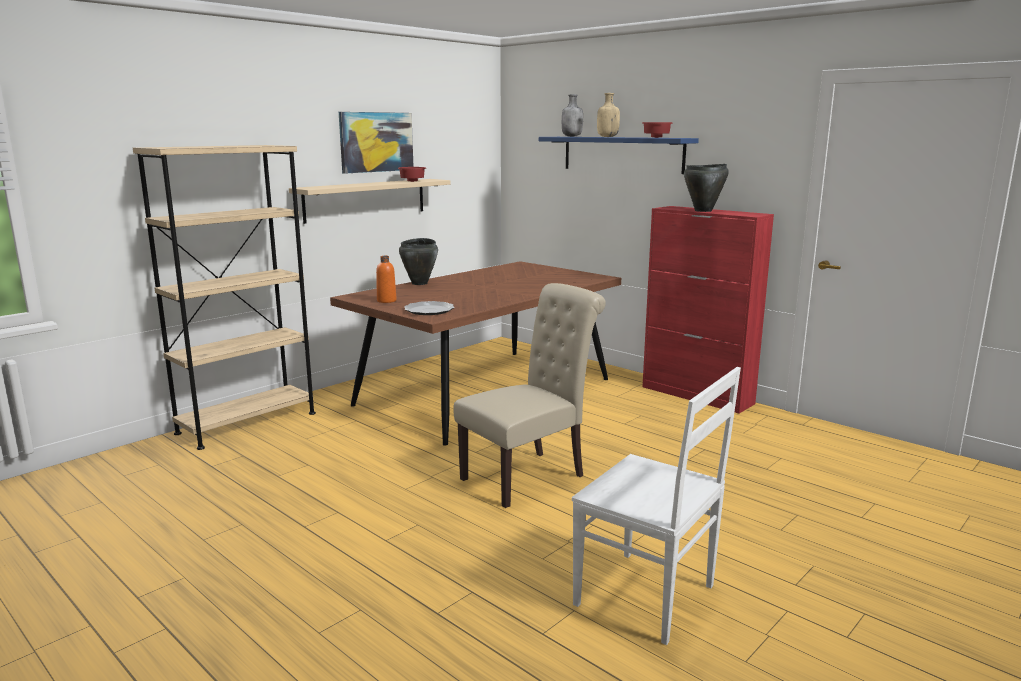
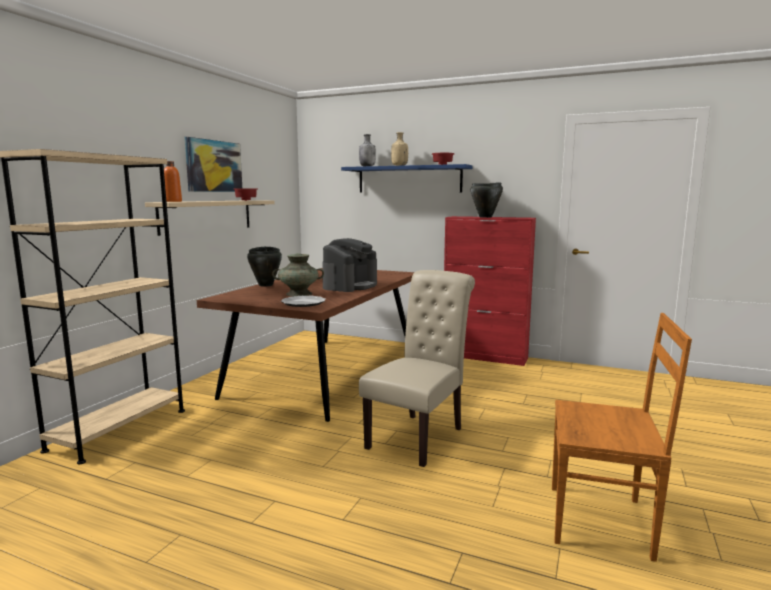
camera: 20 degrees left, 5 degrees down
(386, 301) = (254, 299): orange bottle -> orange bottle (173, 201)
(439, 298) = (299, 294): none -> turquoise vase
(509, 292) = (350, 286): none -> coffee machine
(648, 597) = (602, 521): white chair -> brown chair

